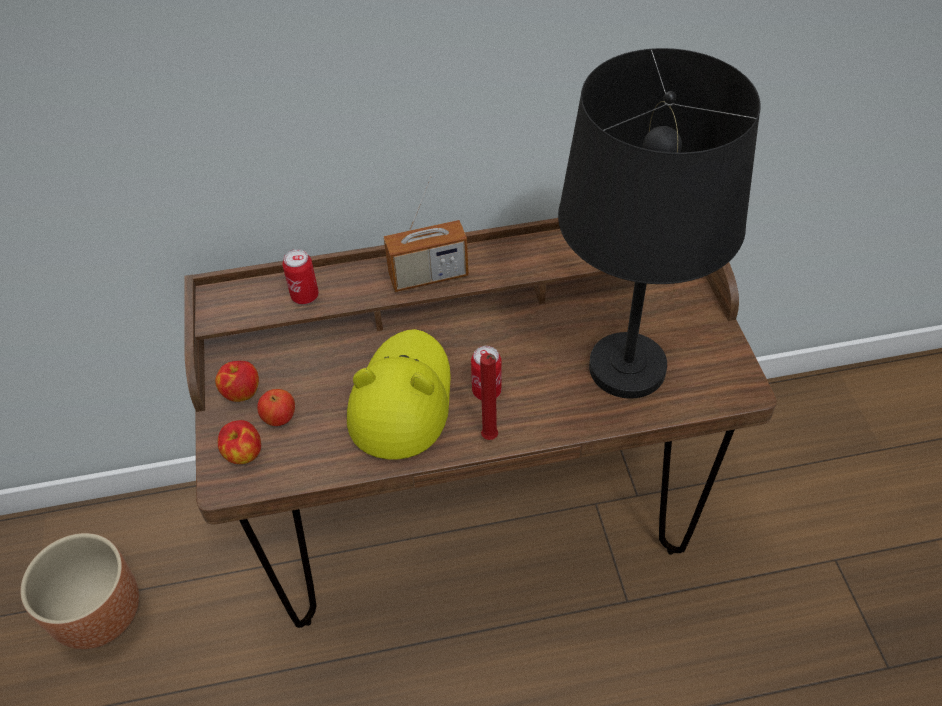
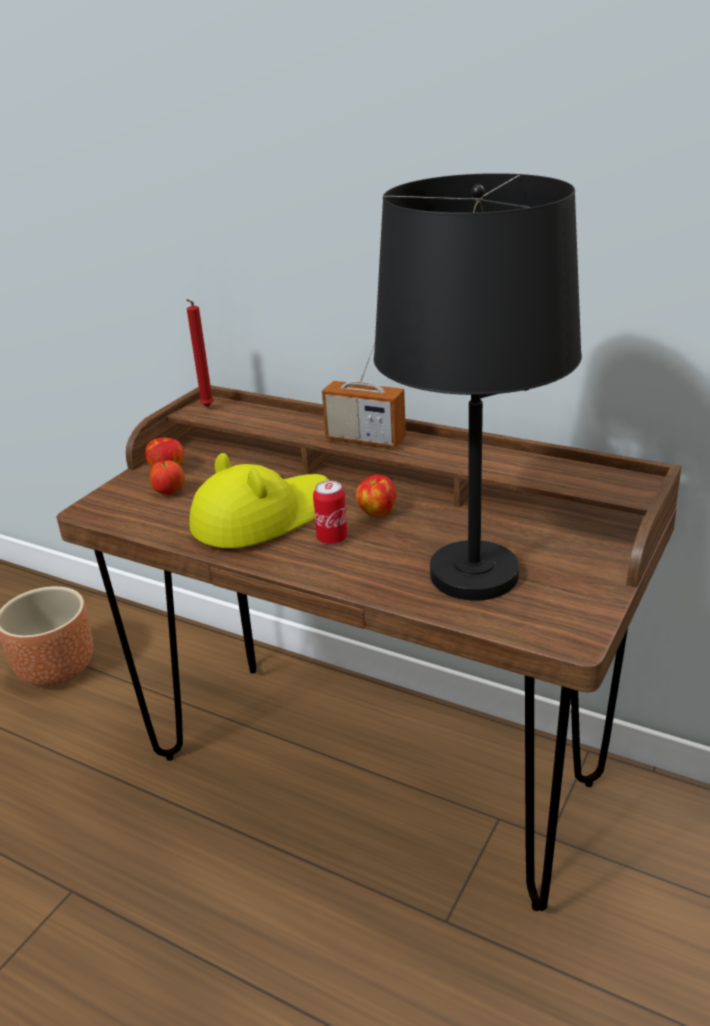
camera: 40 degrees right, 20 degrees down
(243, 454) = (120, 501): apple -> apple (377, 512)
(305, 296) = (262, 420): can -> none
(491, 439) = (292, 567): red candle -> red candle (206, 407)

